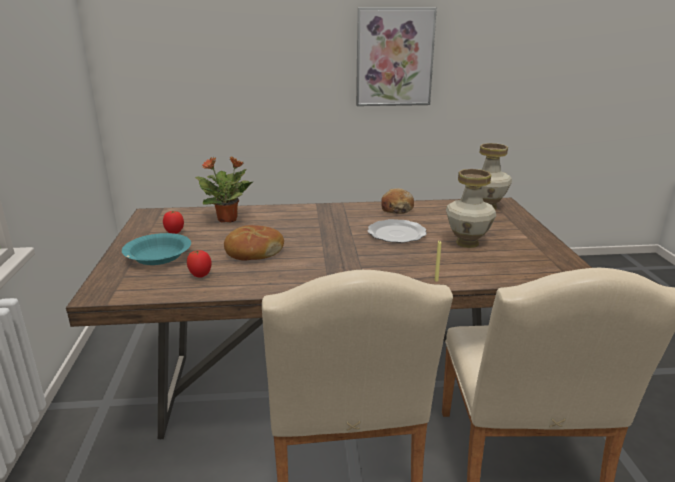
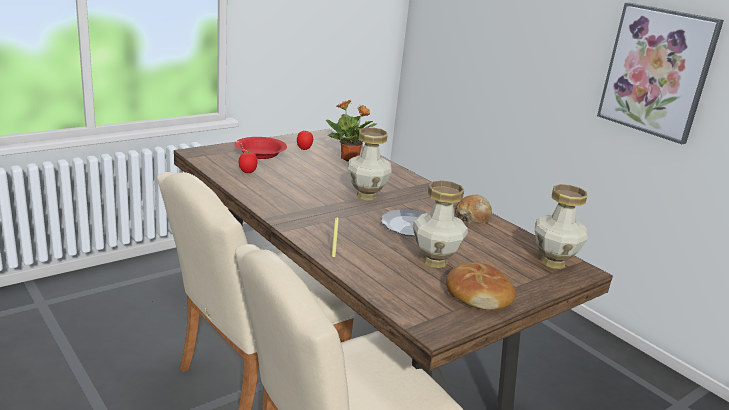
camera: 55 degrees right, 0 degrees up
(158, 257) = (260, 154): turquoise bowl -> red bowl
(253, 252) = (304, 179): bread -> bread (477, 295)
(320, 234) = (366, 195): none -> vase

